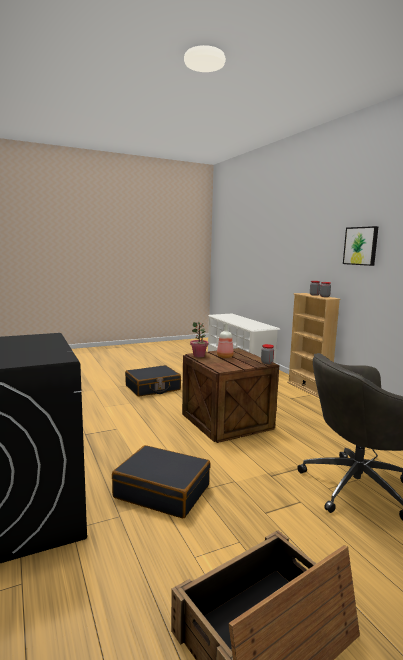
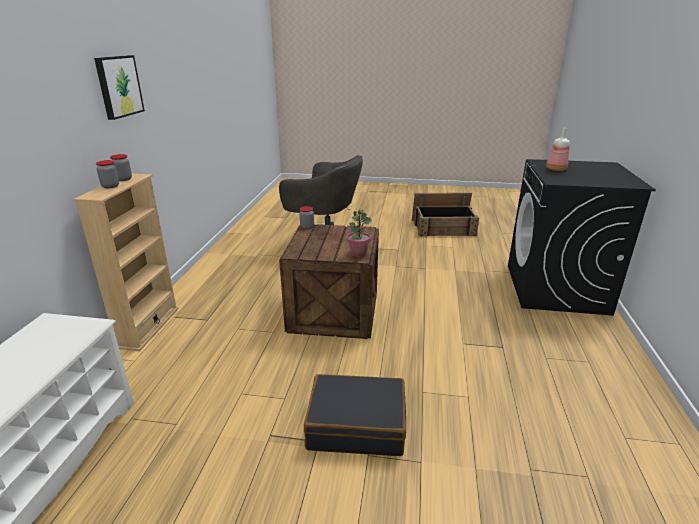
camera: 145 degrees left, 15 degrees up
(162, 491) = (450, 274): black suitcase -> none
(224, 356) = (331, 245): bottle -> bottle (556, 169)

